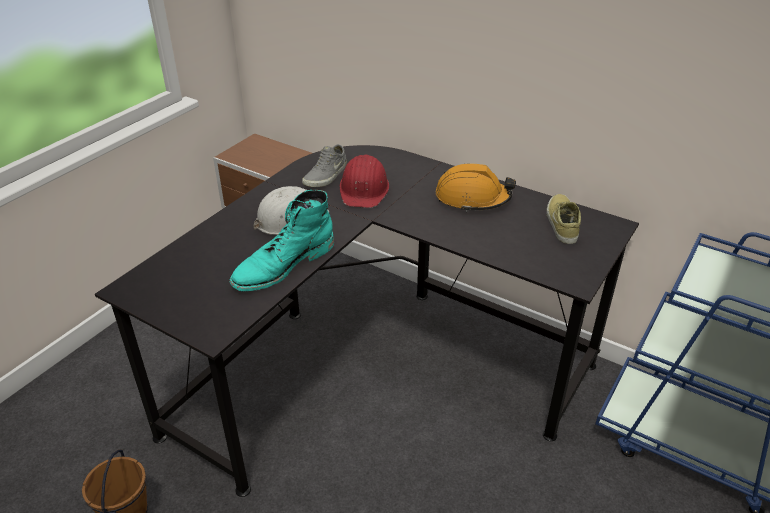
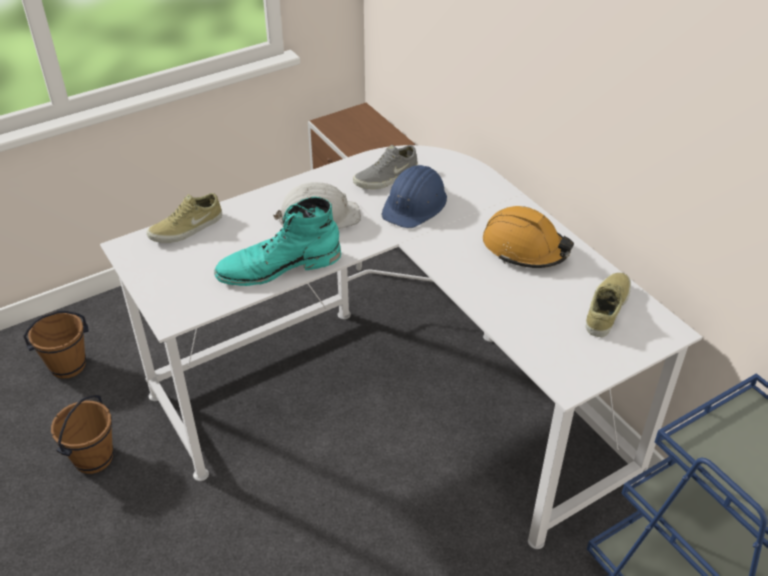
camera: 25 degrees right, 5 degrees up
(53, 441) = (68, 365): none -> brown bucket
(175, 258) = (187, 228): none -> beige shoe
(364, 189) = (415, 204): red hard hat -> blue hard hat
(375, 363) = (395, 394): black desk -> white desk

